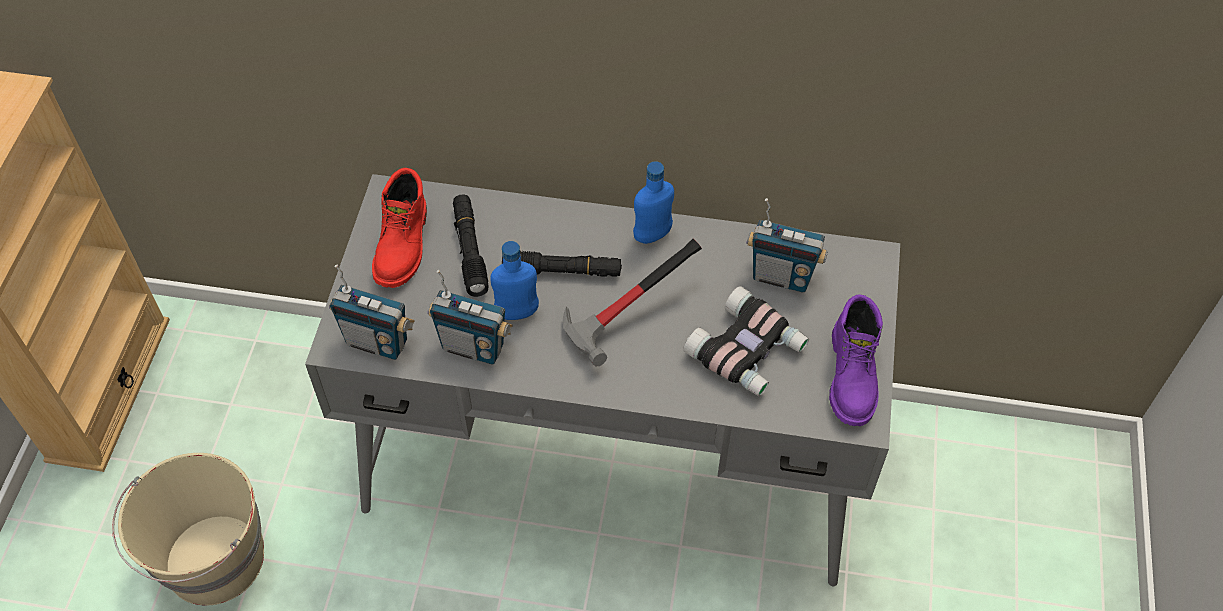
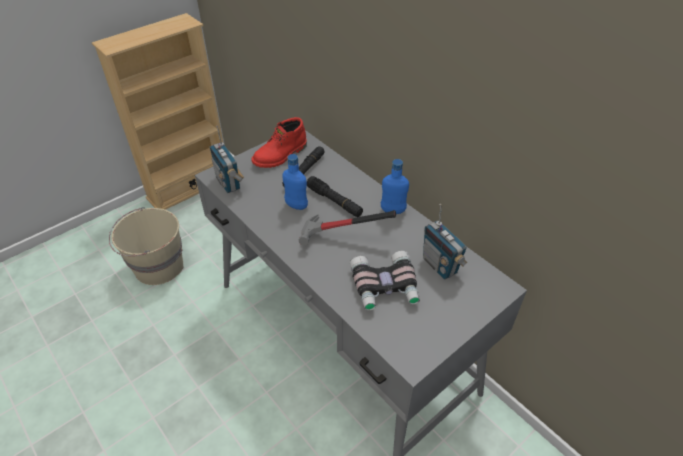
camera: 40 degrees right, 10 degrees down
(473, 347) = (263, 207): radio -> none
(853, 376) = (430, 336): purple boot -> none

